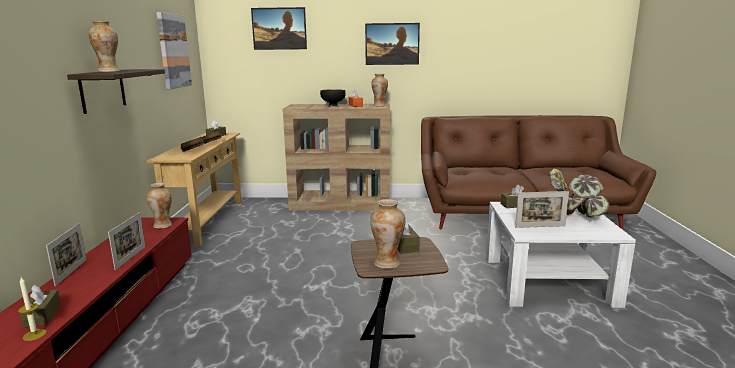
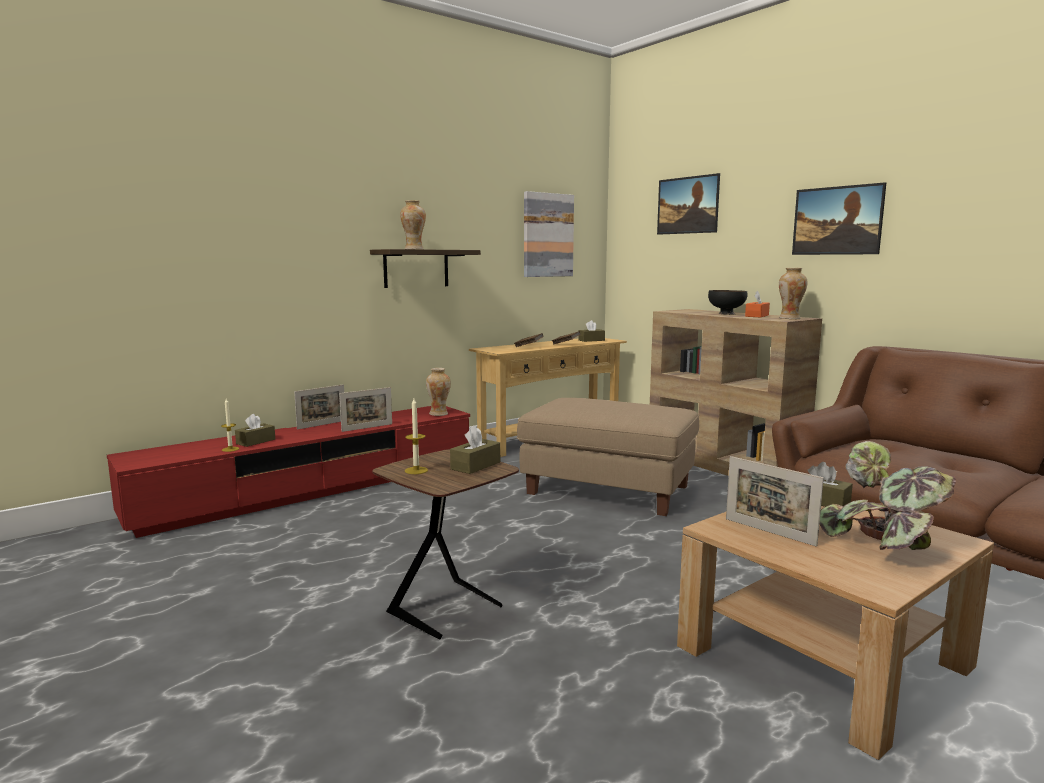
camera: 50 degrees right, 5 degrees down
(318, 242) = (609, 489): none -> beige ottoman
(387, 263) = (416, 470): vase -> candle
(547, 280) = (822, 656): white coffee table -> brown coffee table

